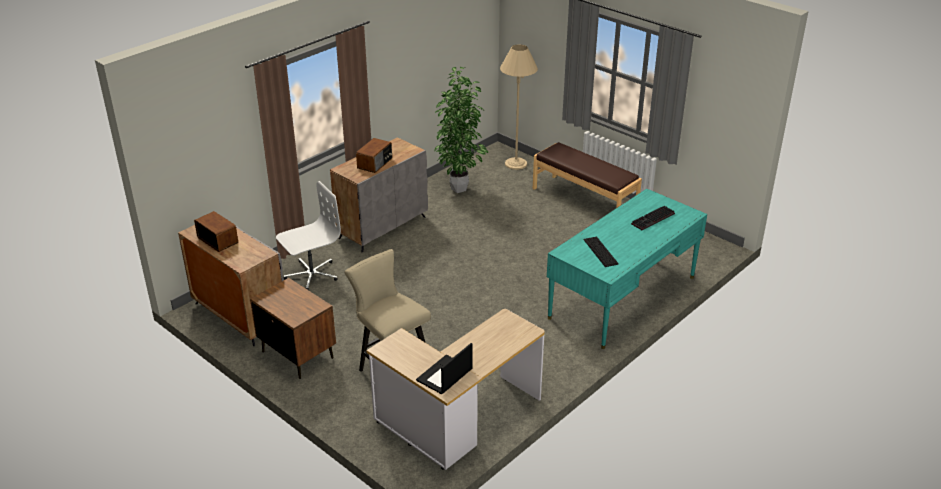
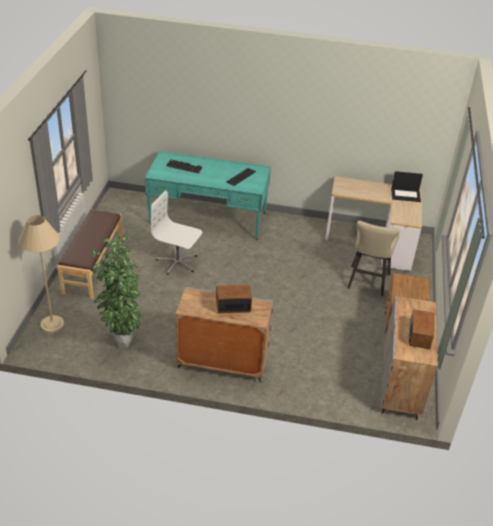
camera: 125 degrees left, 5 degrees up
(311, 274) = (319, 371): white office chair -> white office chair (177, 262)

